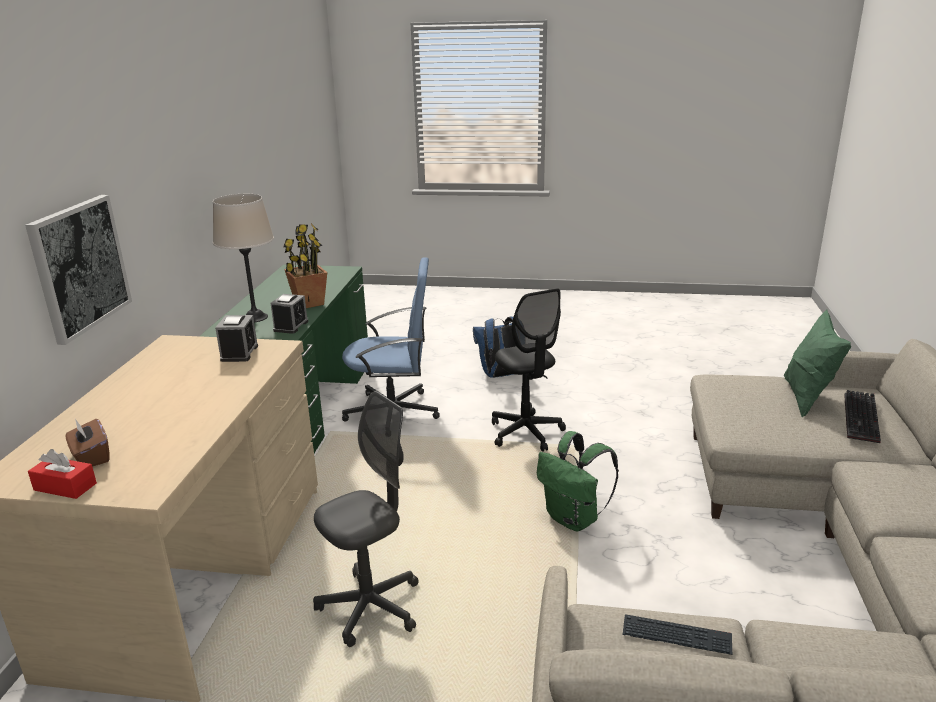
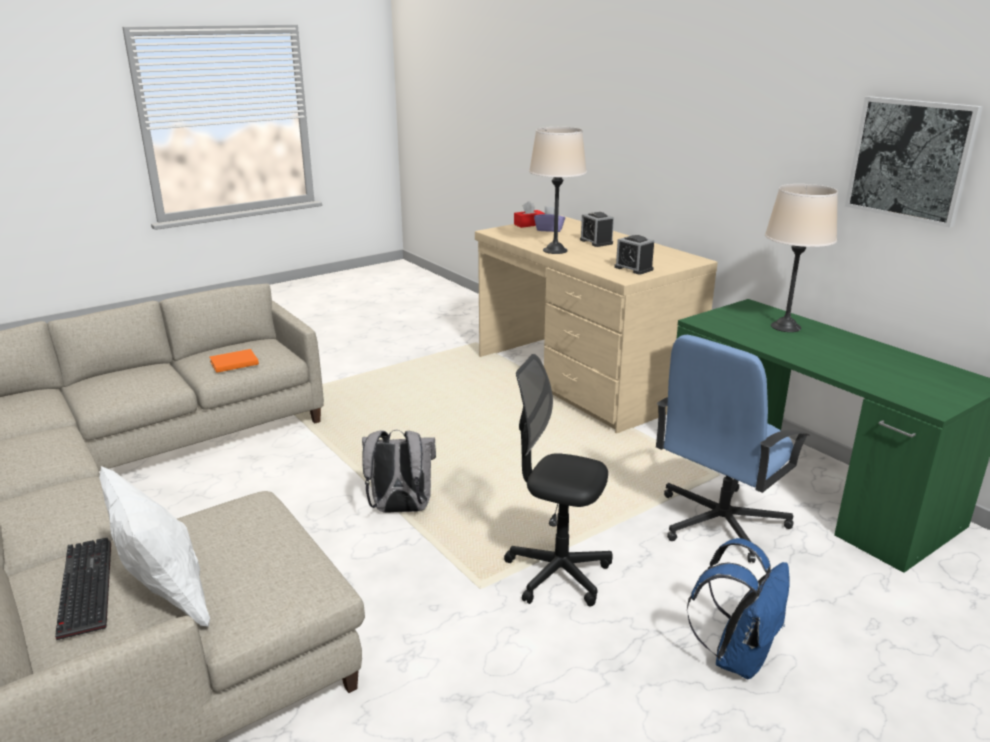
camera: 135 degrees right, 0 degrees up
(80, 266) = (677, 162): picture -> picture (910, 159)
(91, 457) = (549, 229): brown tissue box -> purple tissue box
(213, 408) = (555, 250): none -> beige table lamp
(291, 326) = (736, 331): alarm clock -> alarm clock (596, 242)
(308, 303) = (800, 353): potted plant -> none
(370, 607) = (463, 406): grey office chair -> none
(574, 519) = (400, 509): green backpack -> grey backpack
(676, 636) = (232, 363): keyboard -> orange book
(807, 398) = (166, 598): green pillow -> white pillow

